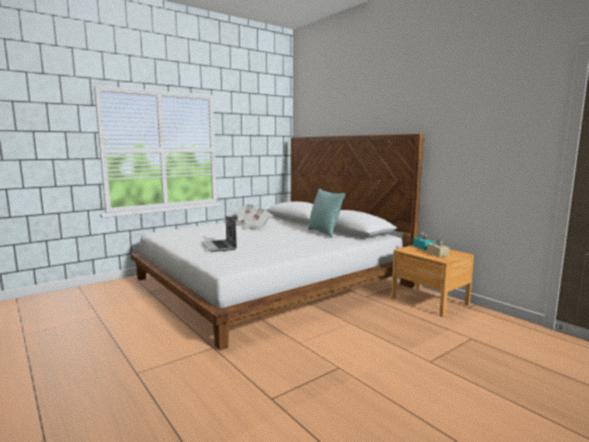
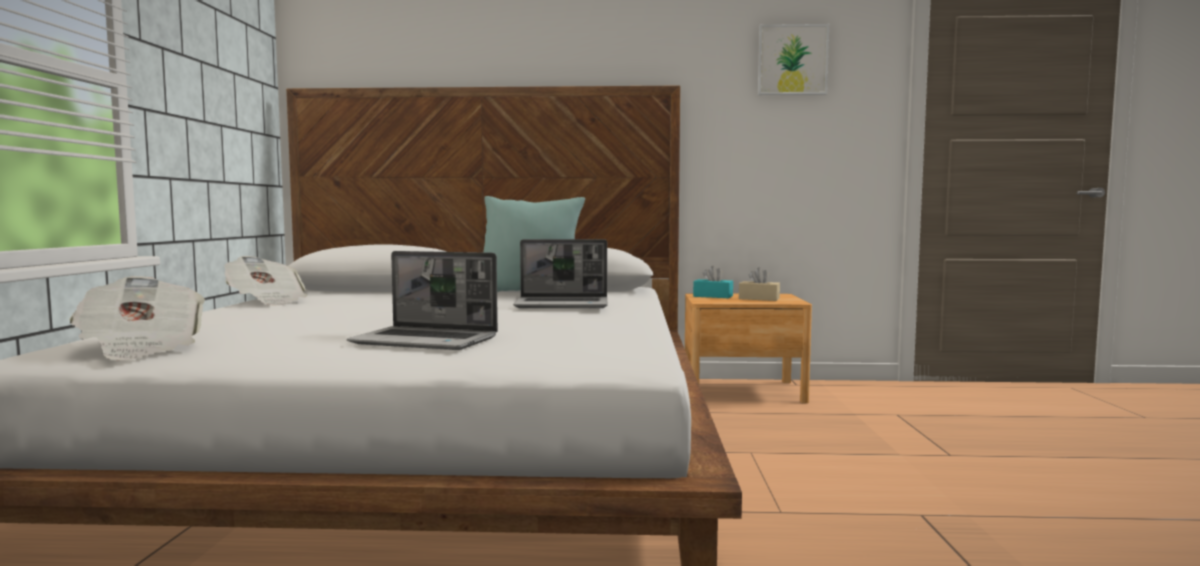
camera: 50 degrees left, 5 degrees down
(256, 226) = (344, 304): newspaper -> newspaper (141, 348)
(305, 240) = (563, 305): none -> laptop
(487, 115) = (792, 60): none -> picture

